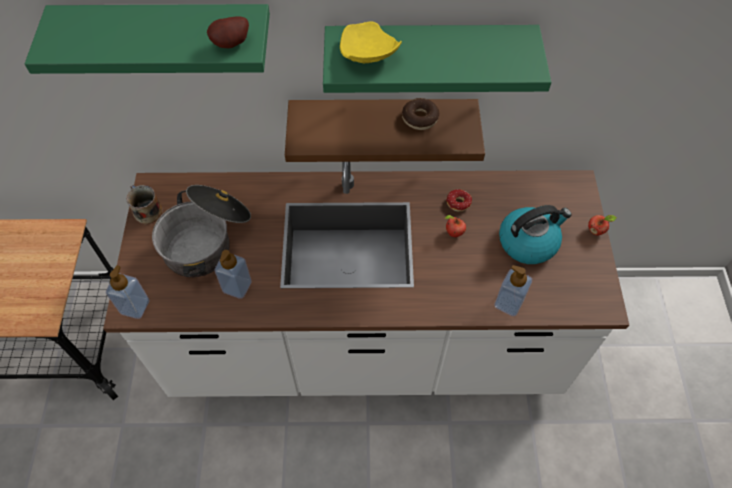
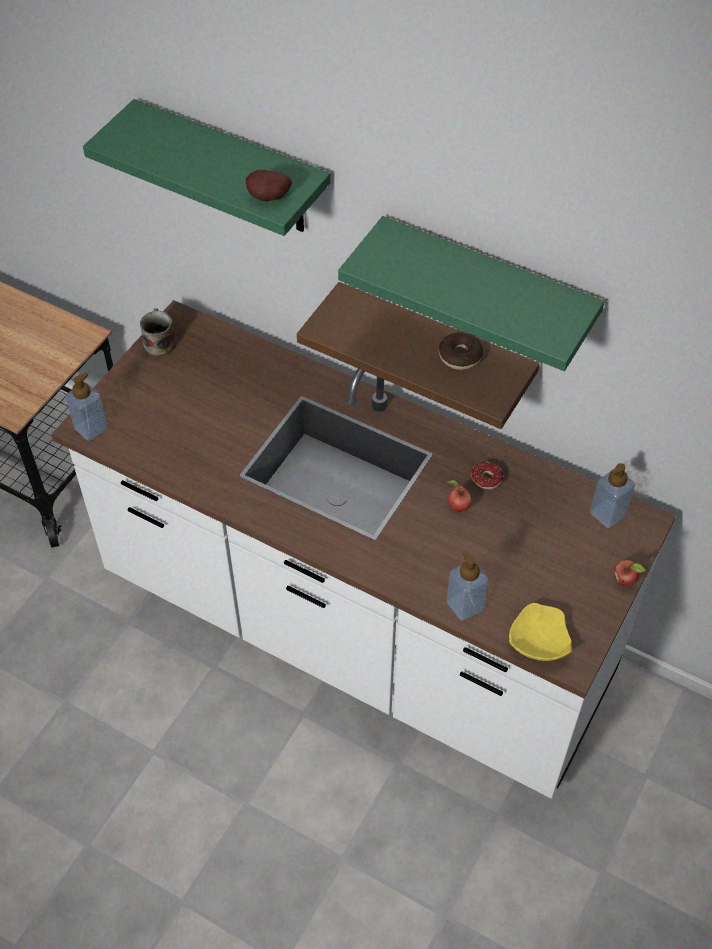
camera: 30 degrees right, 5 degrees down
(207, 239) = (199, 396): cooking pot -> none
(237, 286) = (198, 455): soap dispenser -> soap dispenser (607, 514)
(366, 55) = (400, 259): yellow plate -> yellow plate (537, 642)
(528, 242) = (536, 555): kettle -> none

